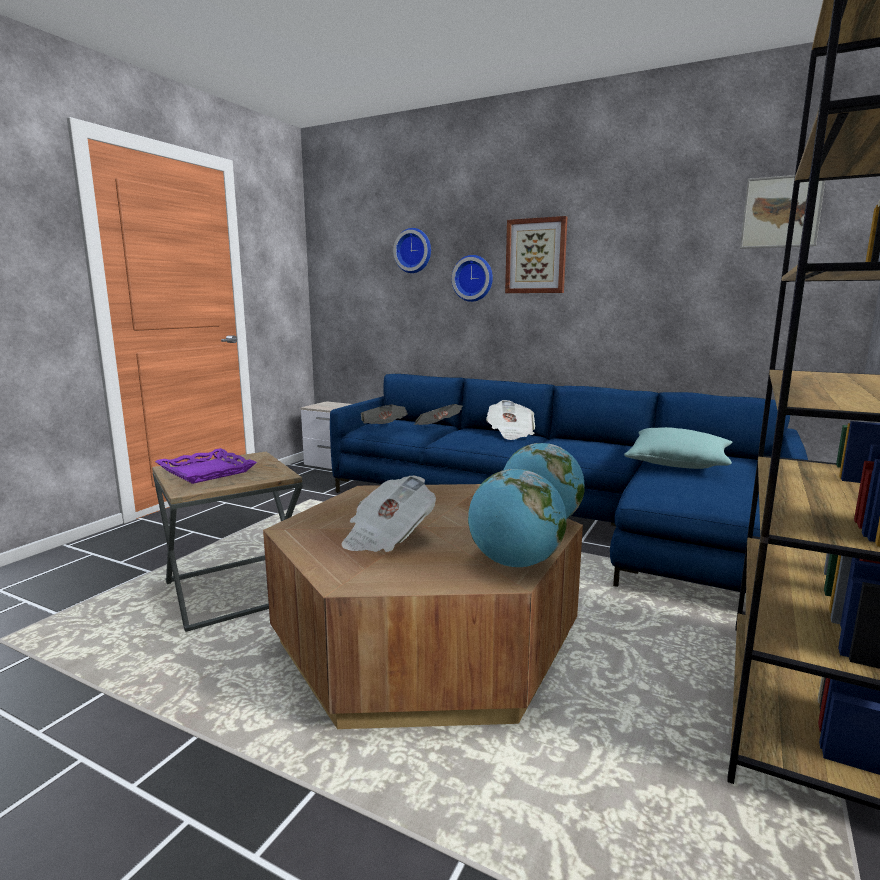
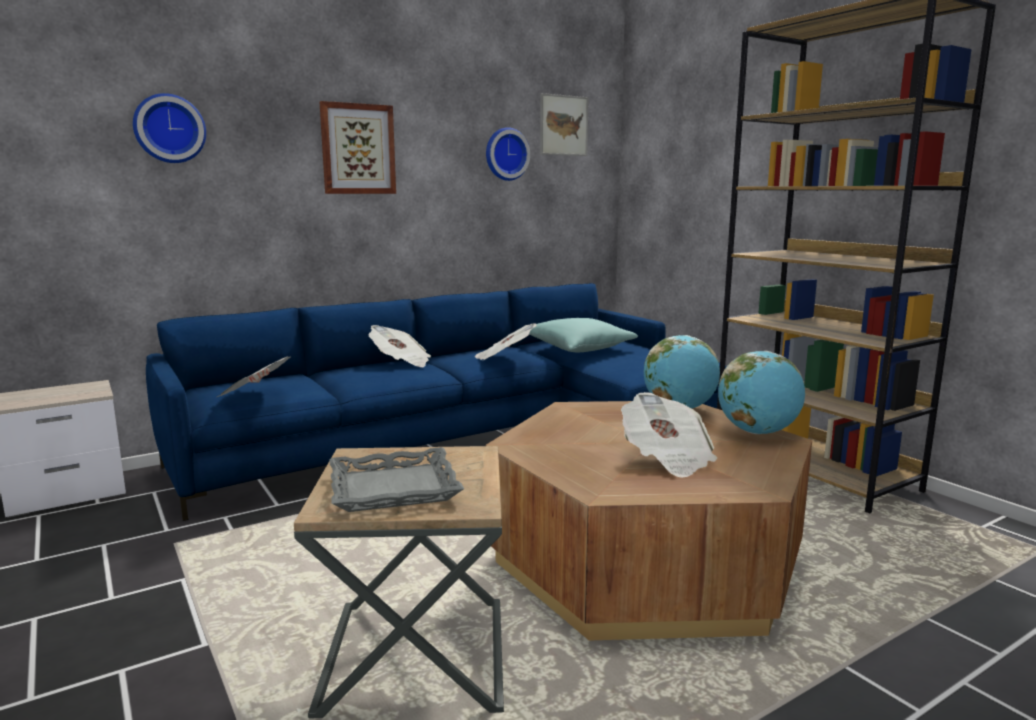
camera: 60 degrees left, 0 degrees up
(205, 471) = (393, 489): purple tray -> grey tray
(437, 428) = (314, 378): newspaper -> newspaper (504, 358)
(473, 278) = (275, 174): wall clock -> wall clock (505, 154)

